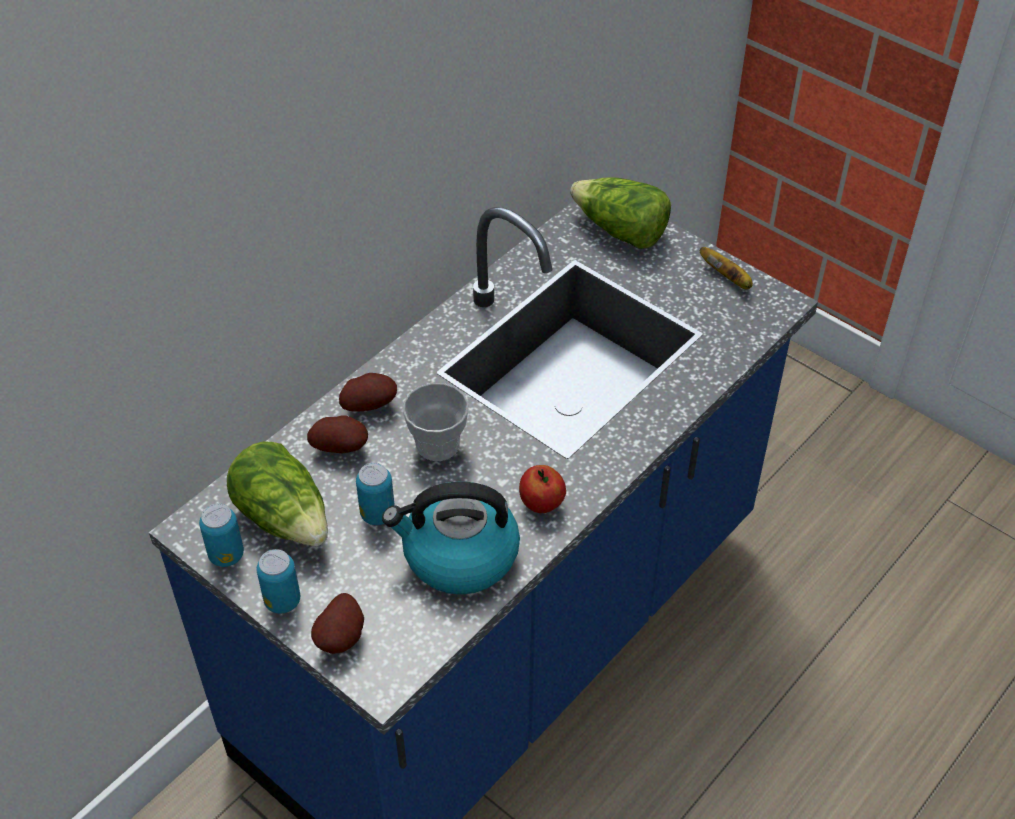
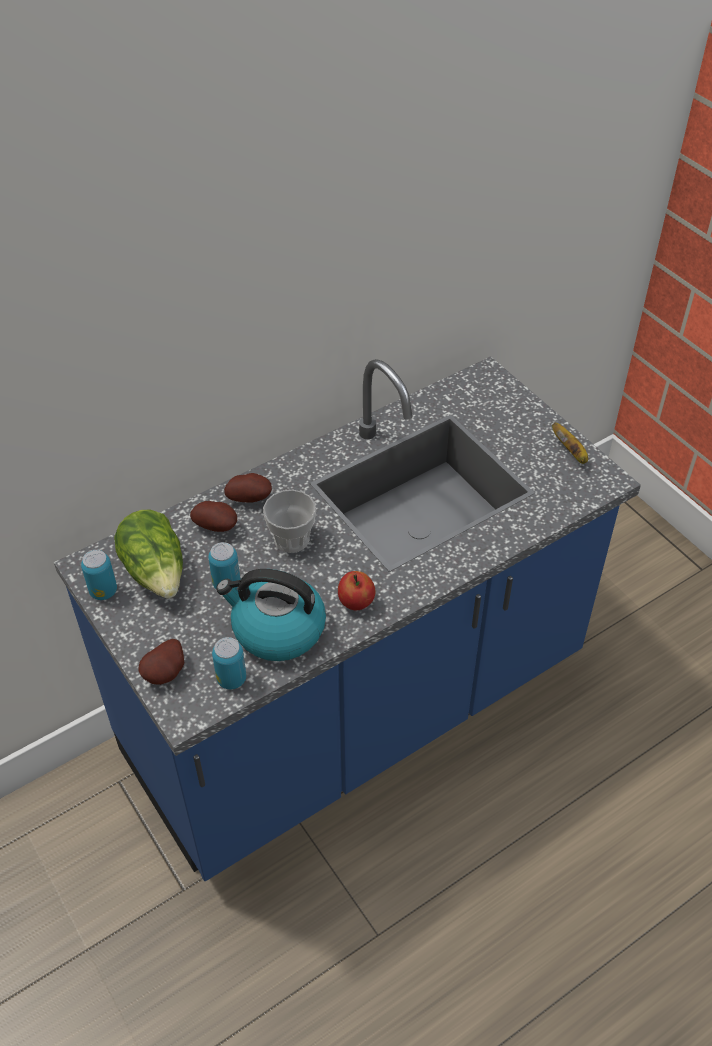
camera: 15 degrees right, 0 degrees up
(282, 601) = (132, 635): can -> can (231, 679)
(620, 231) = (495, 398): lettuce -> none

